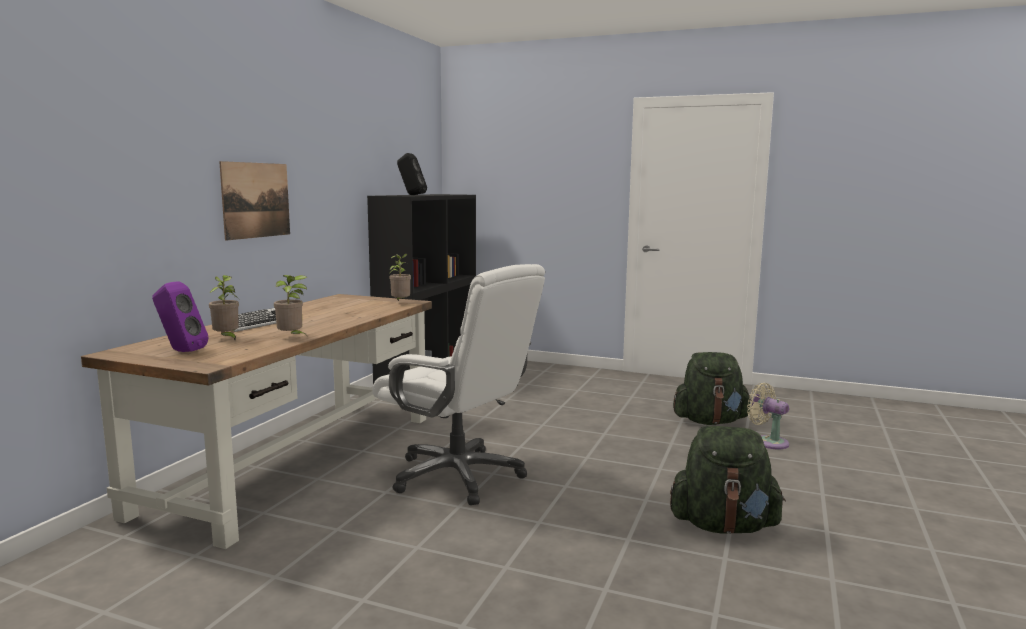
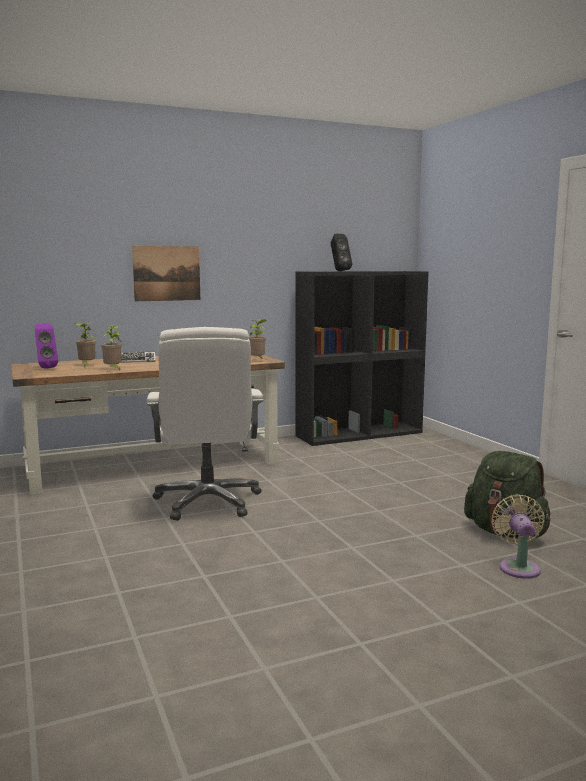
camera: 45 degrees right, 0 degrees up
(723, 526) = (287, 600): green backpack -> none

